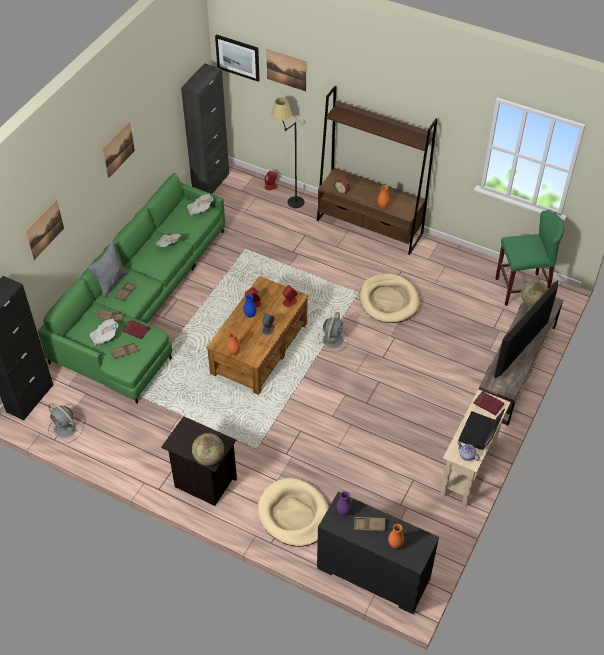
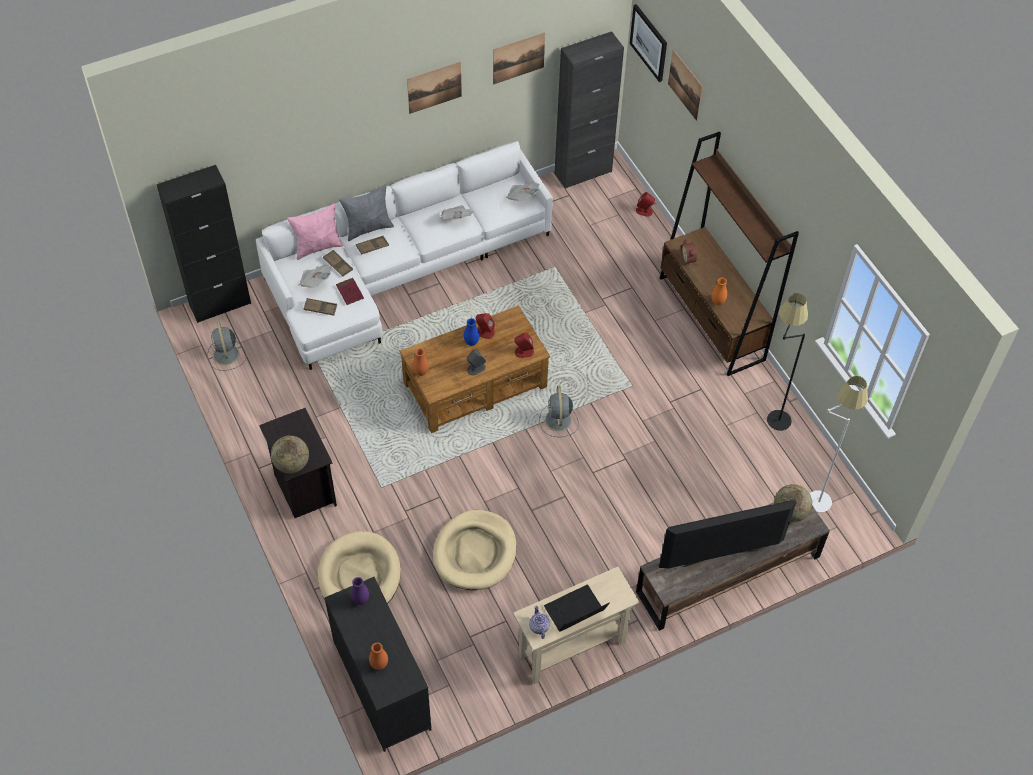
camera: 35 degrees right, 5 degrees up
(44, 229) = (293, 137): picture -> picture (518, 58)
(85, 314) = (318, 247): none -> pink pillow
(141, 306) = (398, 270): green sofa -> white sofa
(288, 200) = (650, 237): black floor lamp -> black floor lamp (772, 412)
(333, 339) = (558, 421): grey fan -> grey fan turned 120 degrees clockwise
(369, 525) = (372, 629): brown tray -> none
(388, 300) = (656, 414): beige dog bed -> beige dog bed (475, 552)
(488, 404) = (613, 589): red book -> none
(521, 289) = (819, 491): green stool -> white floor lamp

